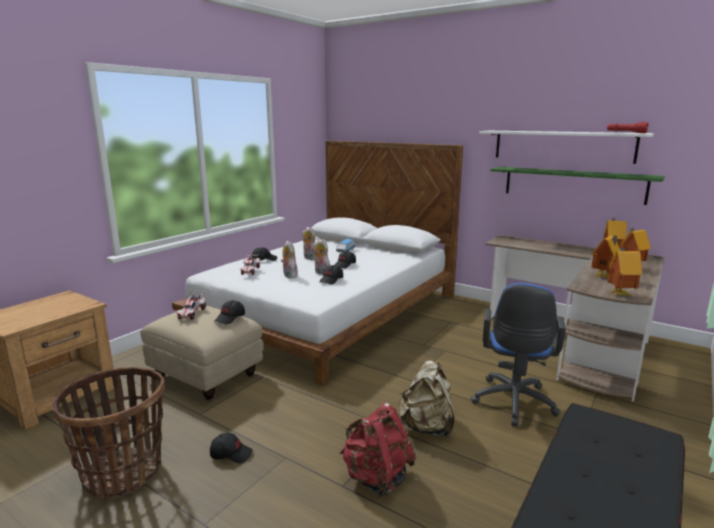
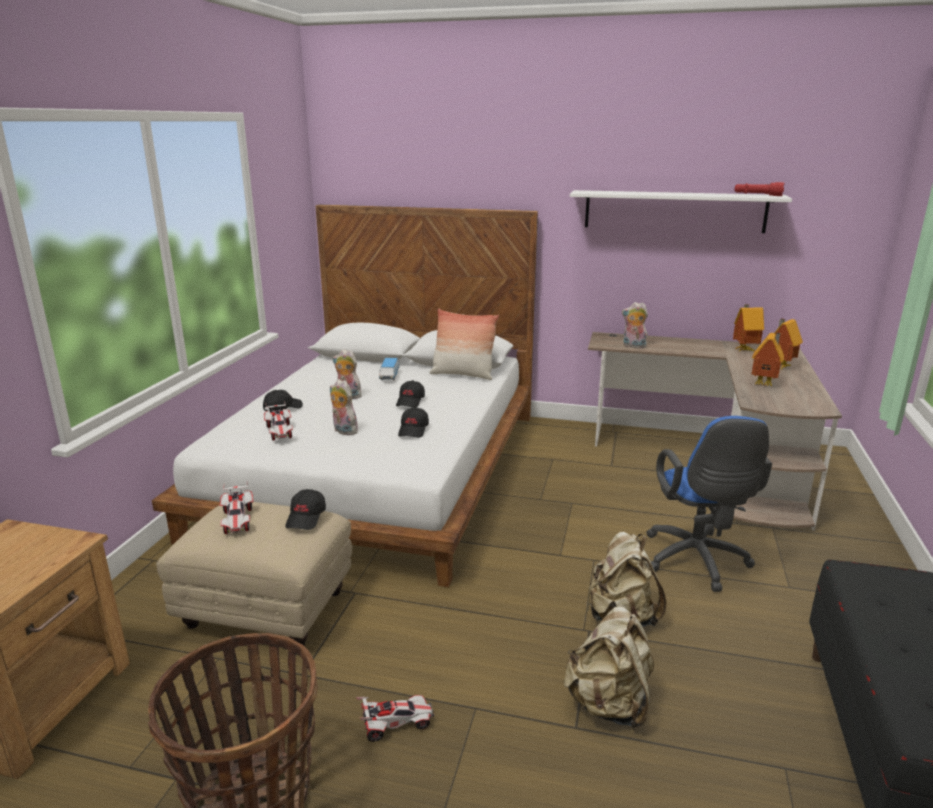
camera: 20 degrees left, 5 degrees up
(231, 454) = (396, 724): black cap -> toy car
(321, 273) = (386, 419): plush toy -> plush toy (633, 346)
(376, 478) = (609, 705): red backpack -> beige backpack
(394, 254) = (463, 375): none -> pillow
(573, 184) = (688, 261): green shelf -> none
(619, 294) = (801, 408): toy house -> none

